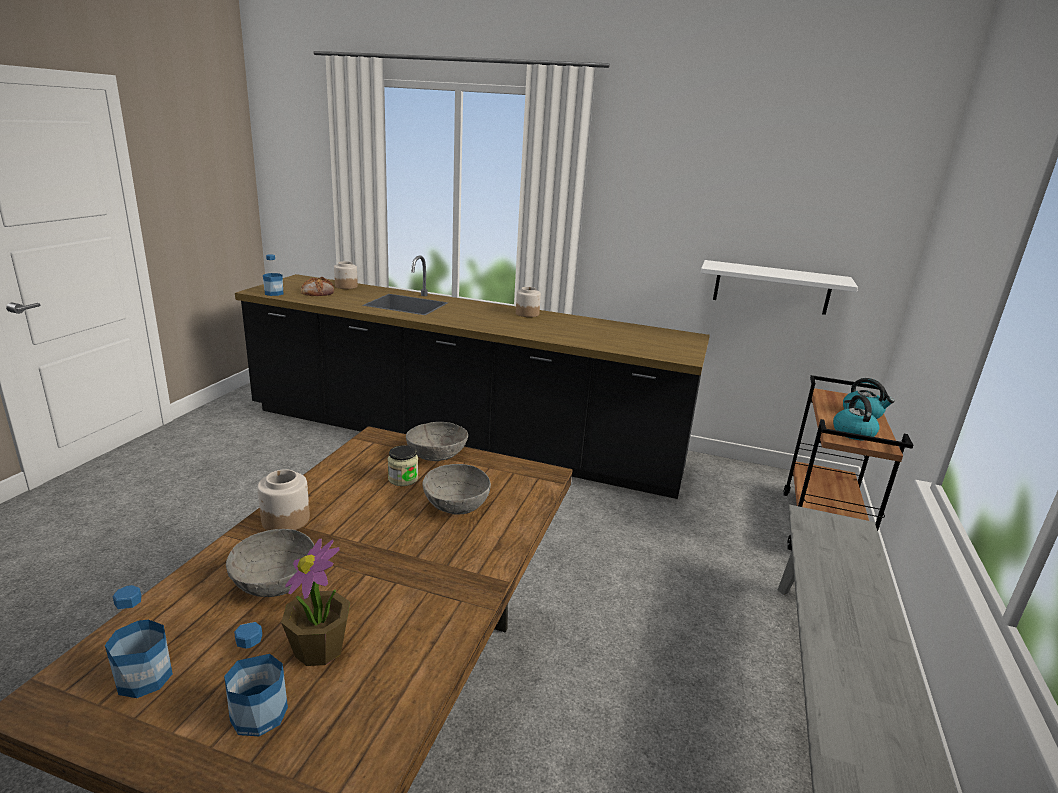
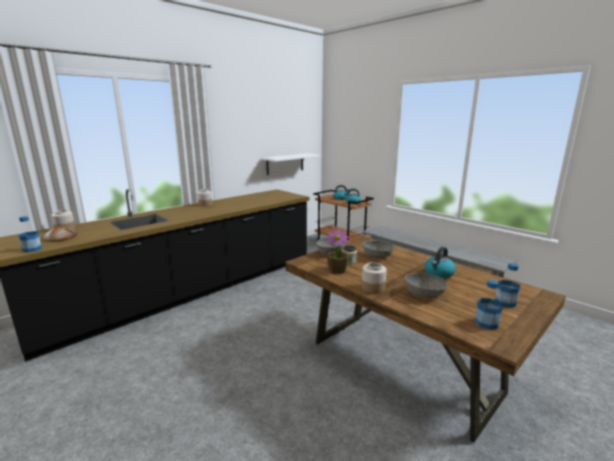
camera: 60 degrees left, 5 degrees down
(319, 649) = (470, 289): potted plant -> potted plant (337, 270)
(399, 595) = (439, 273): none -> kettle

